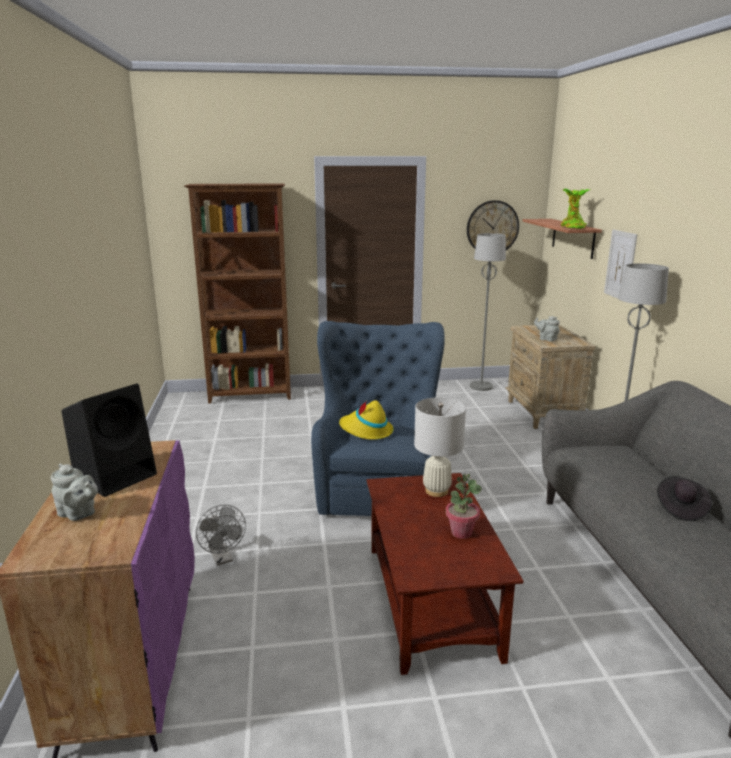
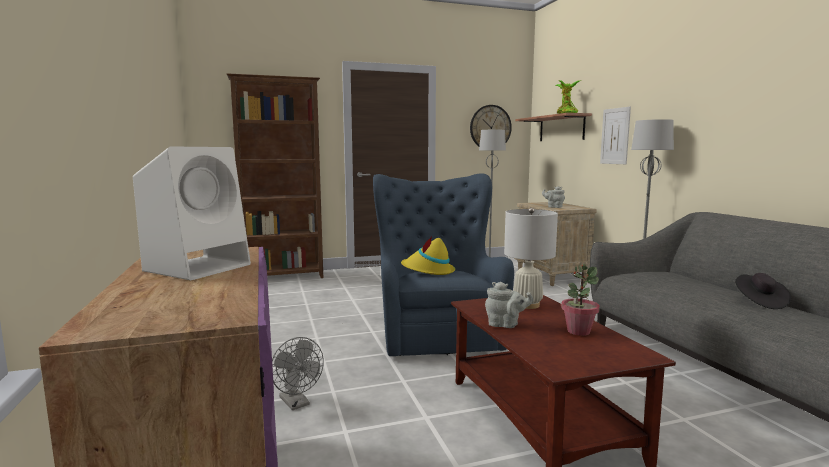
camera: 10 degrees left, 10 degrees down
(78, 514) = (159, 293): grey teapot -> grey teapot (505, 325)
(117, 475) = (199, 267): black speaker -> white speaker

